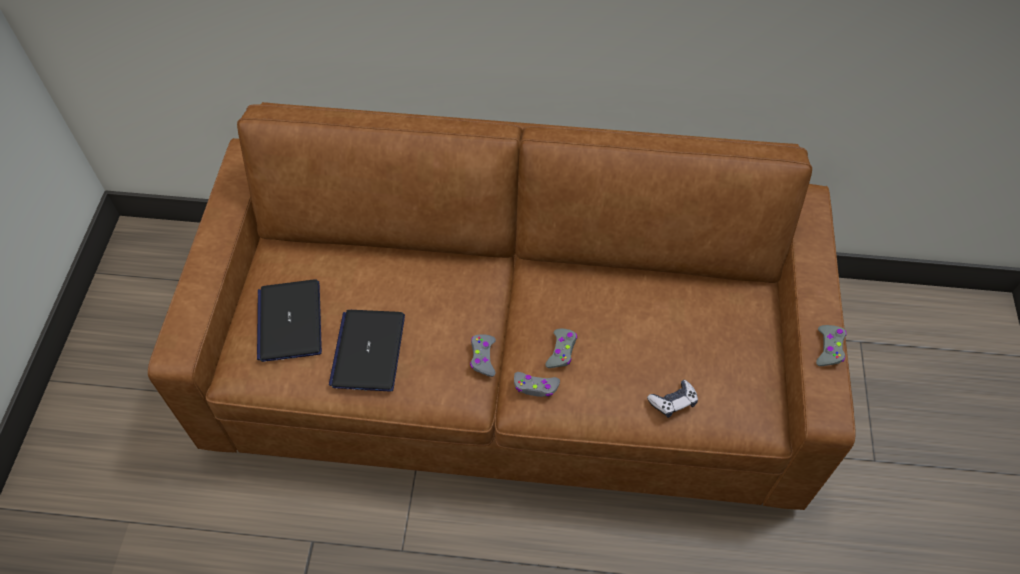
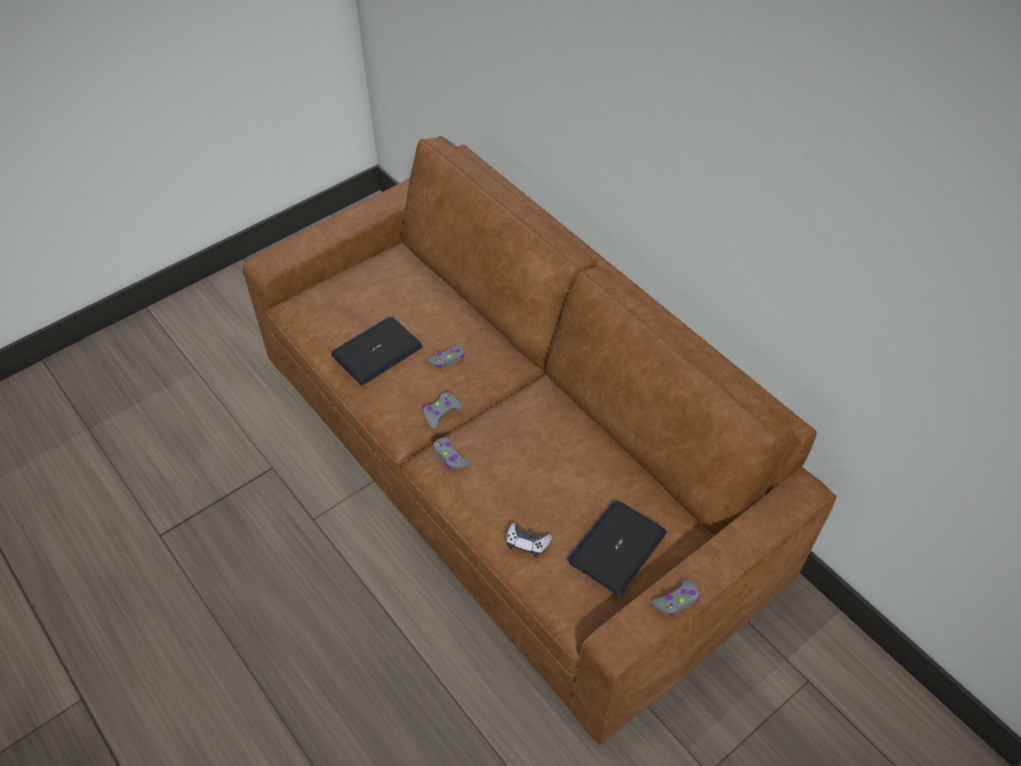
camera: 45 degrees right, 5 degrees down
(290, 321) = (354, 299): laptop -> laptop (617, 547)
(561, 351) = (494, 449): grey game controller -> grey game controller (447, 360)

